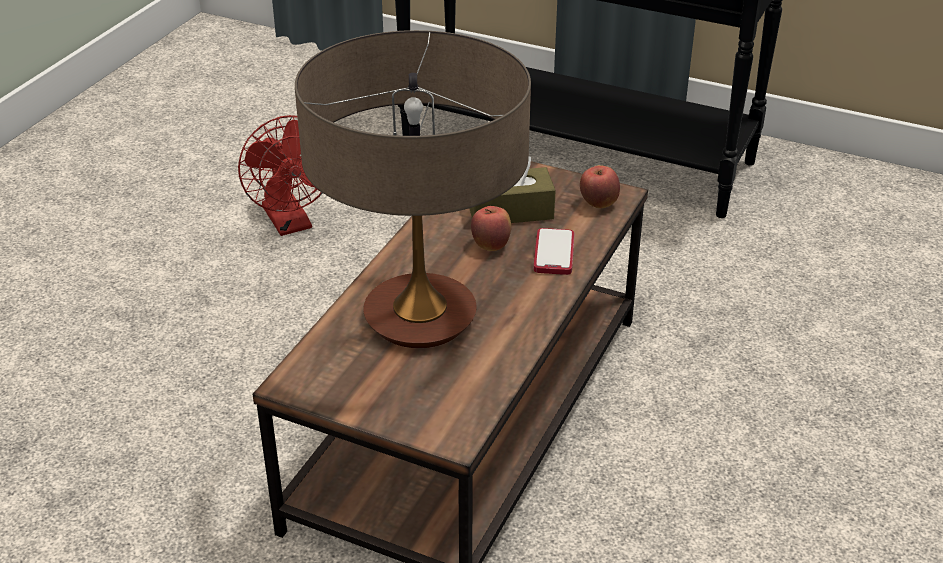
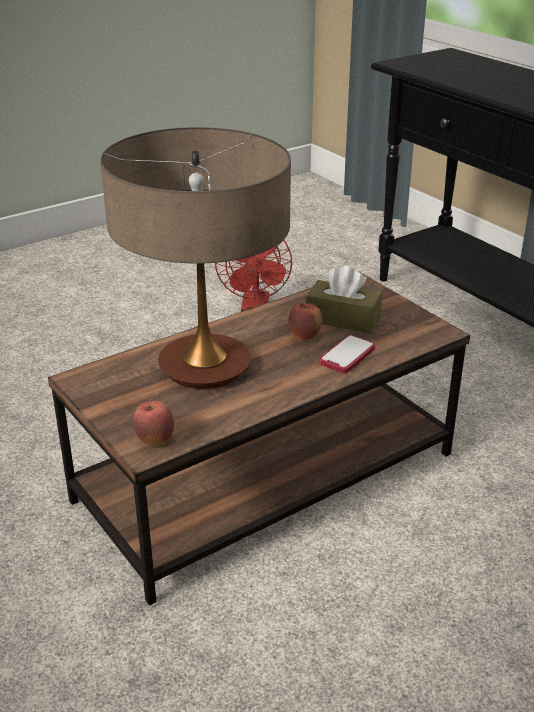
camera: 30 degrees right, 5 degrees down
(598, 204) = (417, 333): apple -> apple (155, 440)

